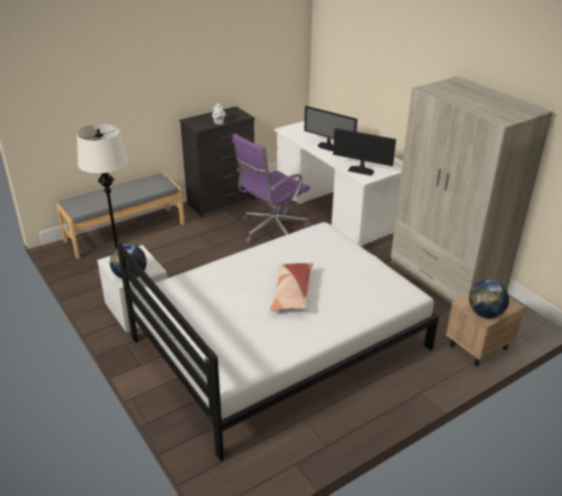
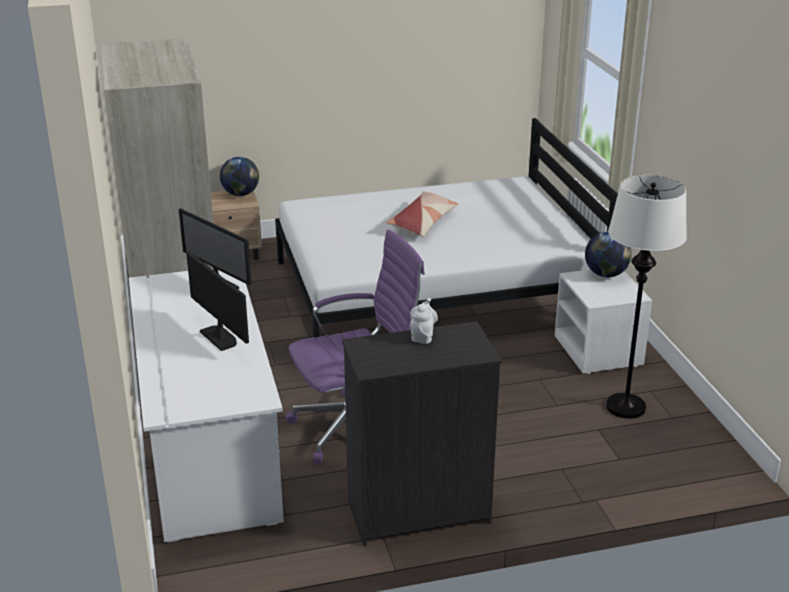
camera: 160 degrees left, 5 degrees down
(125, 232) = (622, 478): grey bench -> none

